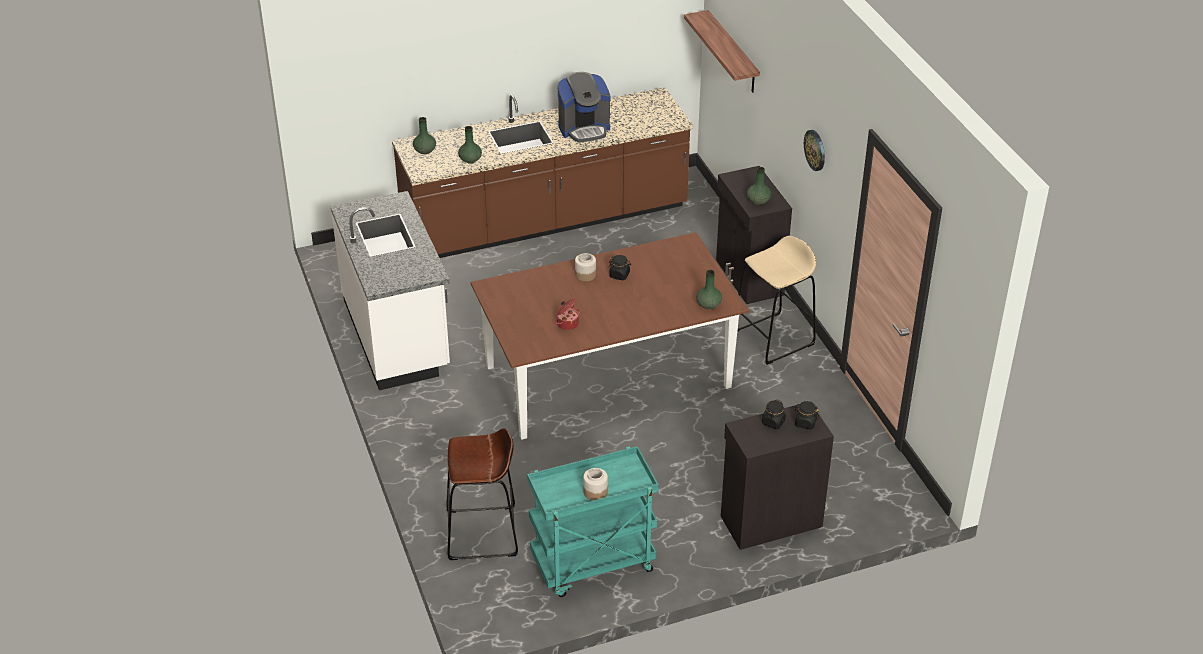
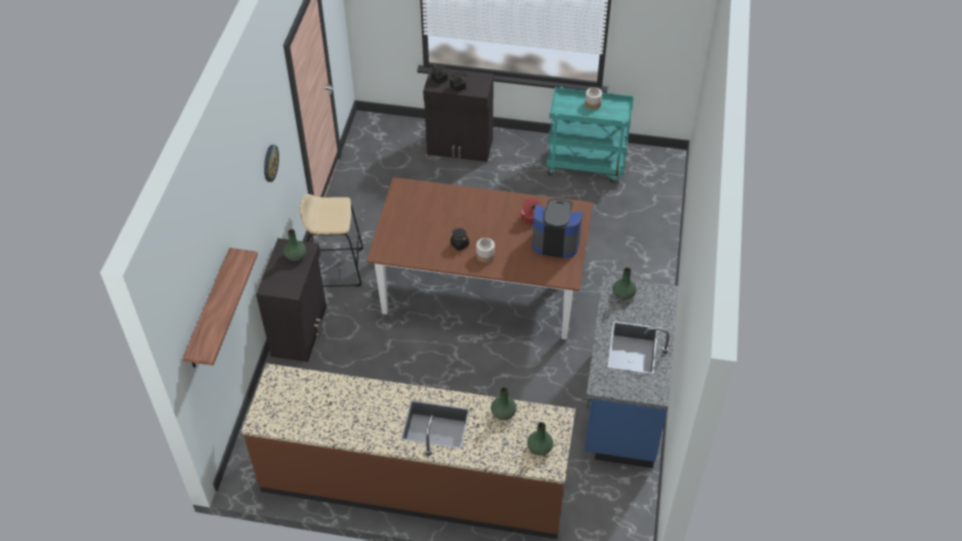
camera: 150 degrees left, 10 degrees up
(397, 335) = (622, 403): white counter -> blue counter
(482, 533) = (643, 211): brown stool -> none
(584, 128) = (367, 406): coffee machine -> coffee machine (555, 241)
(708, 305) = (417, 191): green vase -> green vase (623, 294)

